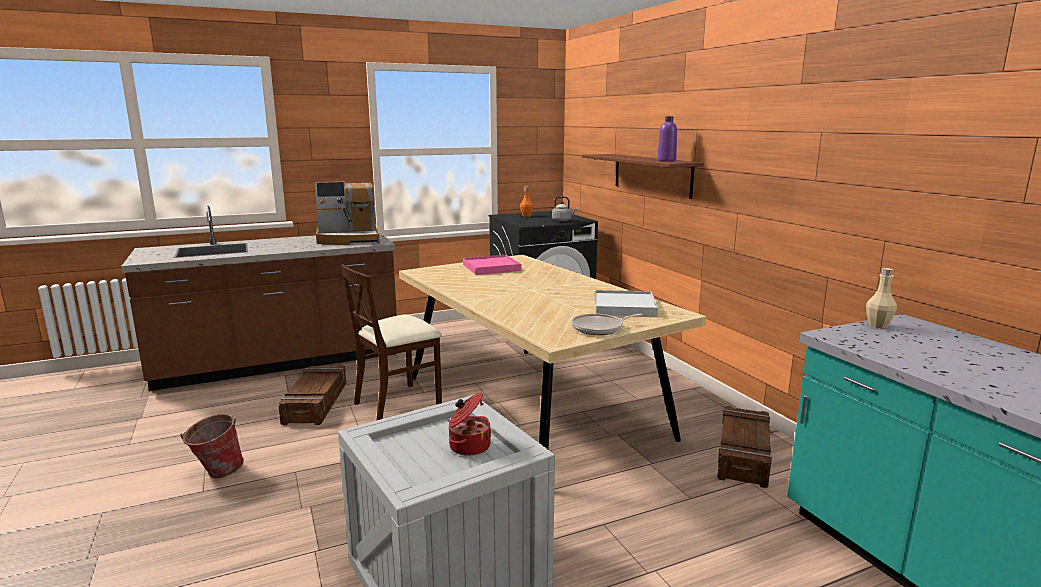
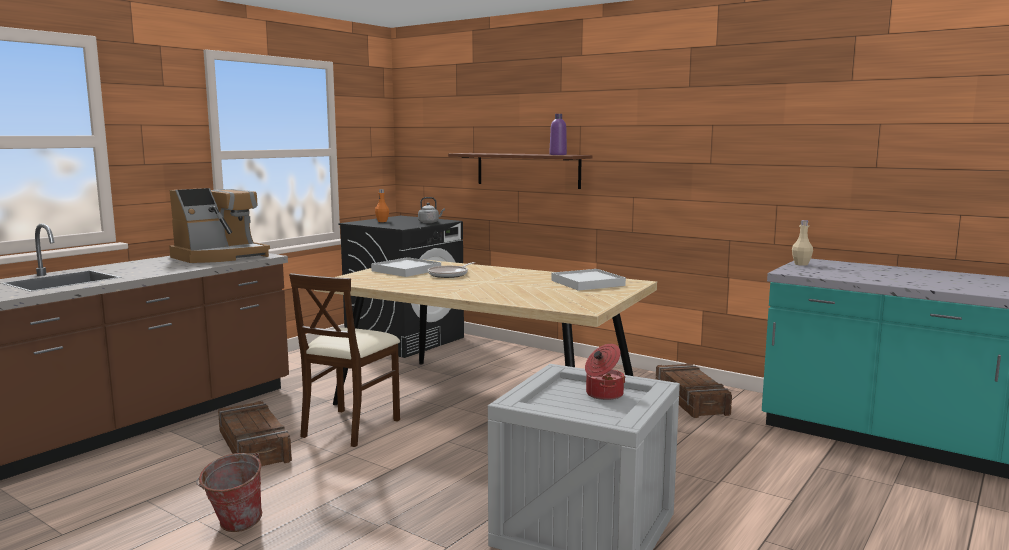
camera: 30 degrees left, 5 degrees down
(491, 268) = (406, 270): pink tray -> white tray
(600, 328) = (600, 298): frying pan -> frying pan (450, 274)

